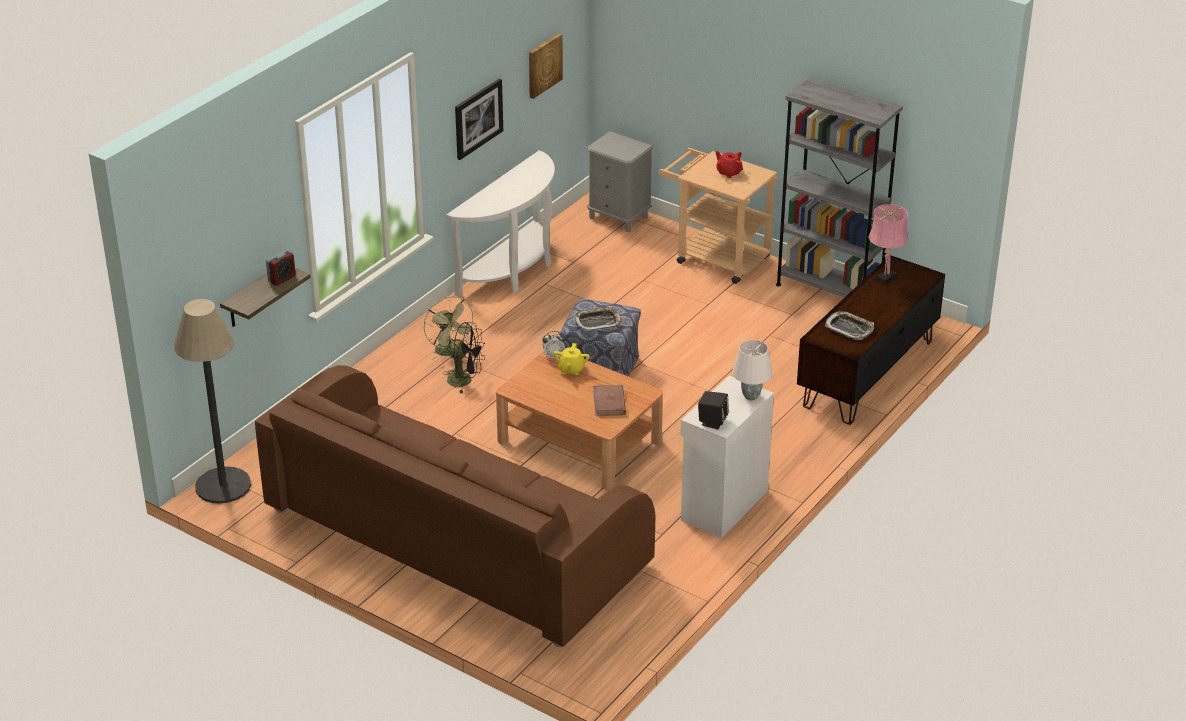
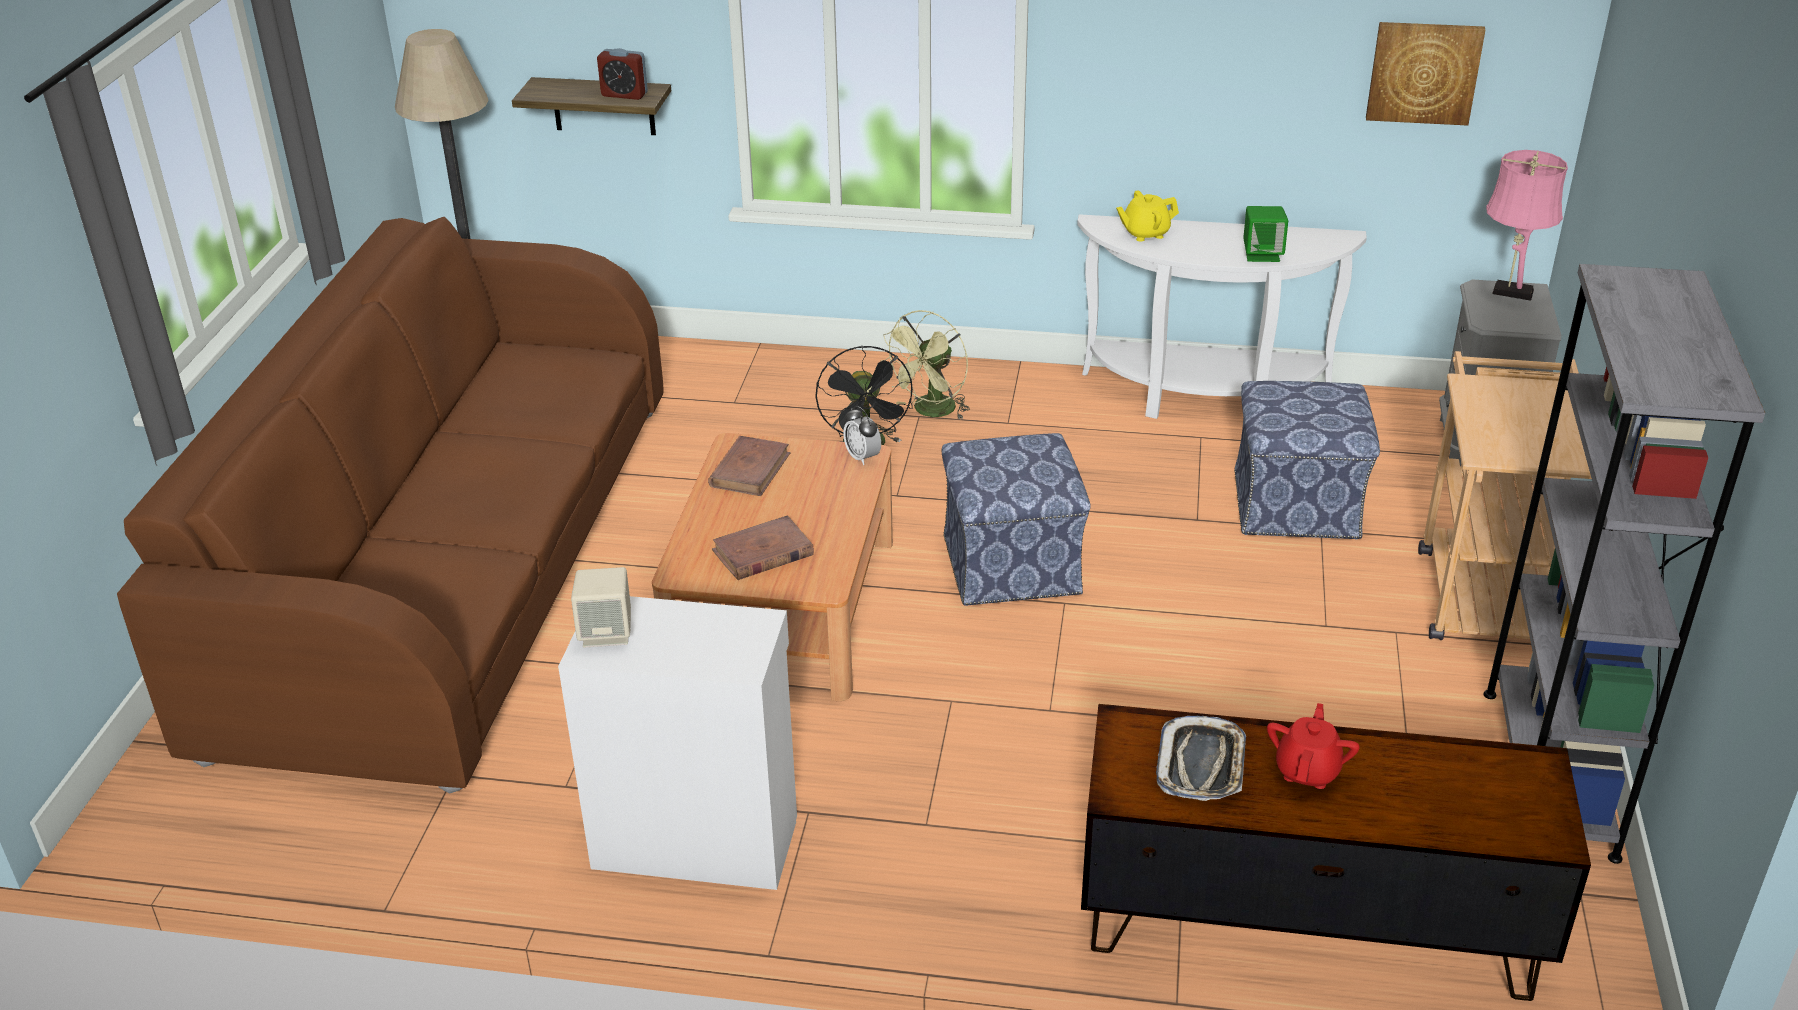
camera: 65 degrees right, 0 degrees up
(478, 118) = (1202, 83): picture -> none
(535, 182) = (1262, 255): none -> green speaker
(536, 390) = (750, 470): none -> brown book
(571, 369) = (835, 485): yellow teapot -> yellow teapot (1145, 233)
(597, 322) = (992, 466): tray -> none
(620, 279) = (1297, 505): none -> ottoman
(712, 421) = (606, 633): black speaker -> beige speaker
(728, 173) = (1536, 420): red teapot -> red teapot (1307, 770)
(750, 396) = (725, 658): white table lamp -> none
(884, 278) = (1460, 765): pink table lamp -> pink table lamp (1508, 291)

